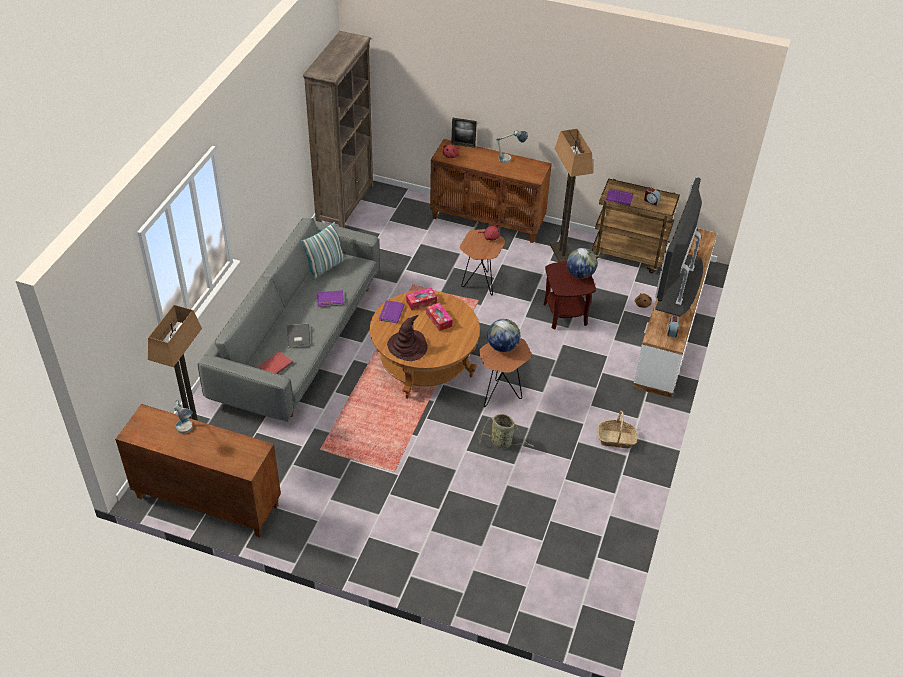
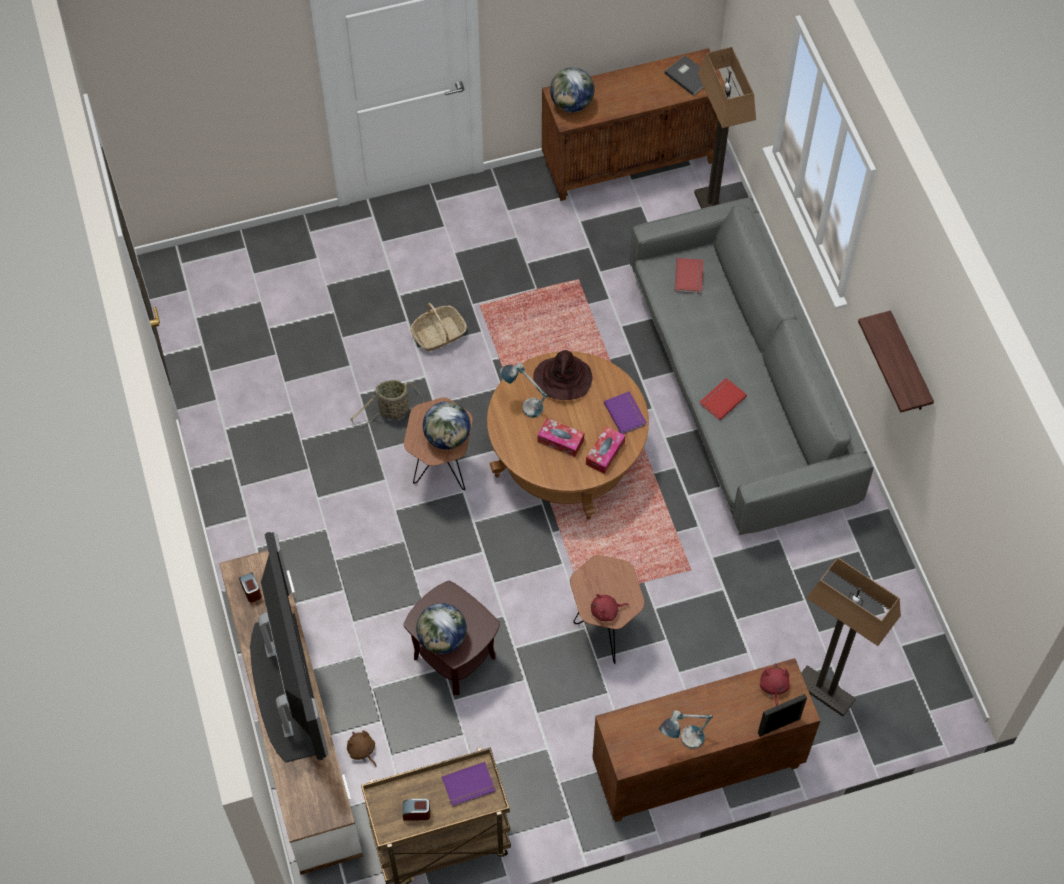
camera: 145 degrees right, 15 degrees up
(187, 432) = (652, 92): table lamp -> table lamp (524, 405)
(245, 456) = (572, 104): none -> globe
(268, 163) = (908, 366): none -> shelf
(297, 337) = (704, 325): grey book -> grey book (689, 75)
(325, 267) = (780, 446): pillow -> none
(330, 300) = (721, 399): purple book -> red book
(345, 204) = (921, 654): brown bookcase -> none
(561, 255) = (538, 771): floor lamp -> floor lamp (823, 692)
(616, 439) = (266, 500): basket -> basket (439, 334)

